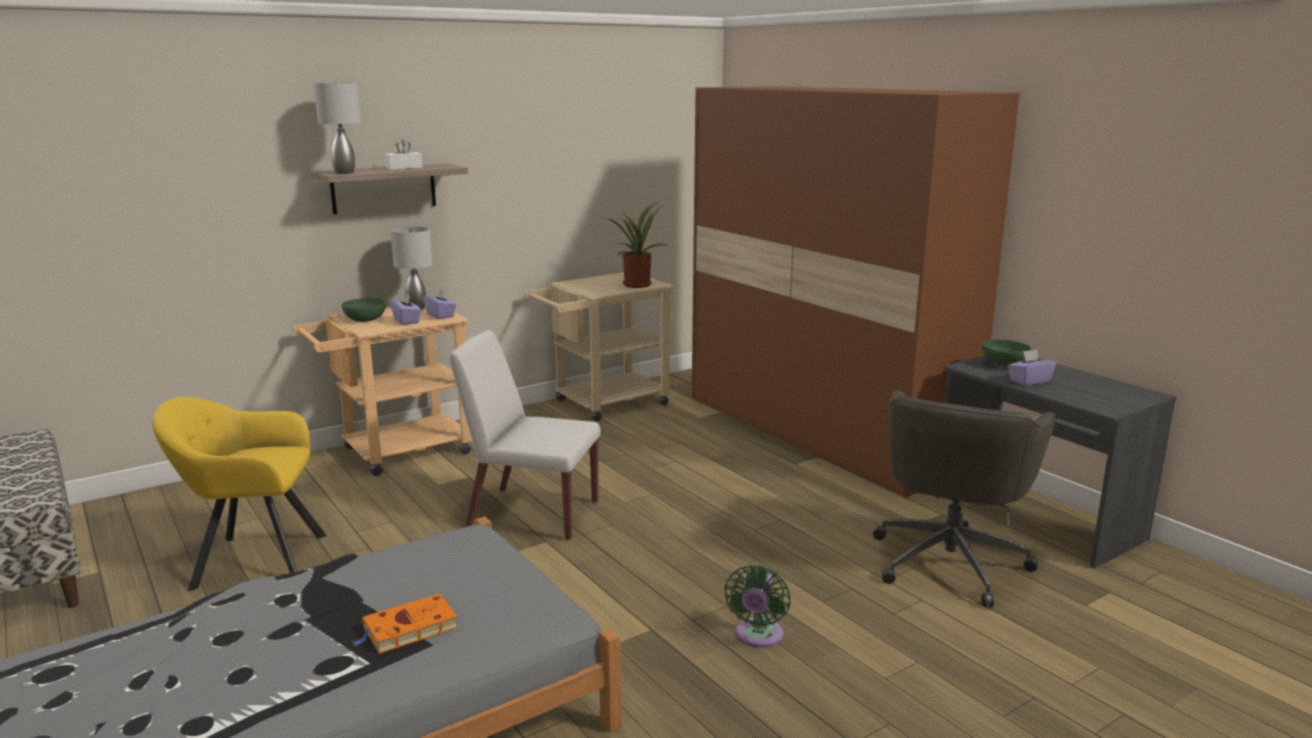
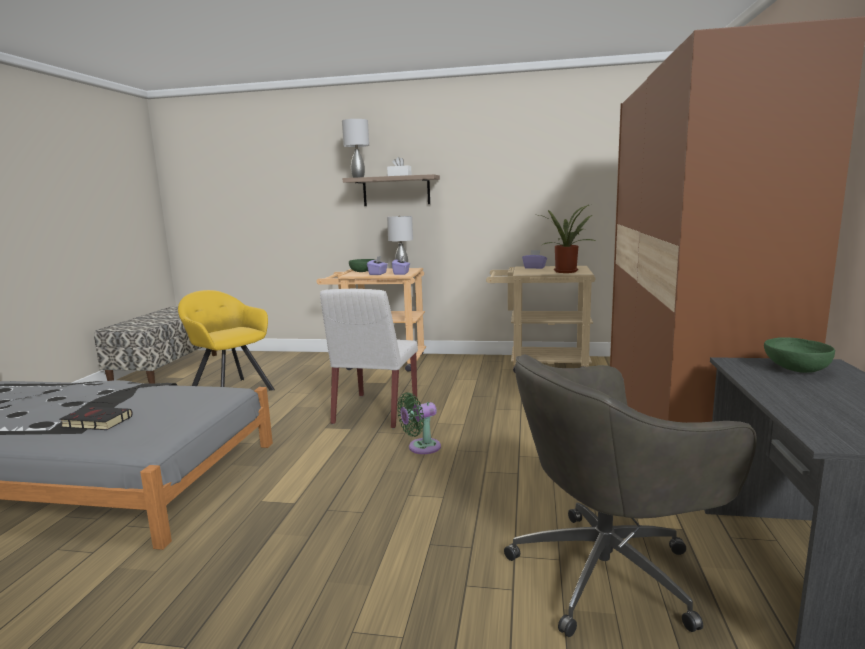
camera: 45 degrees right, 5 degrees down
(408, 629) = (95, 422): orange book -> black book
(531, 513) = (375, 411): white chair -> white chair turned 135 degrees counterclockwise
(758, 637) = (337, 543): green fan -> green fan (421, 447)
(1029, 381) = (784, 388): purple tissue box -> purple tissue box (534, 268)

